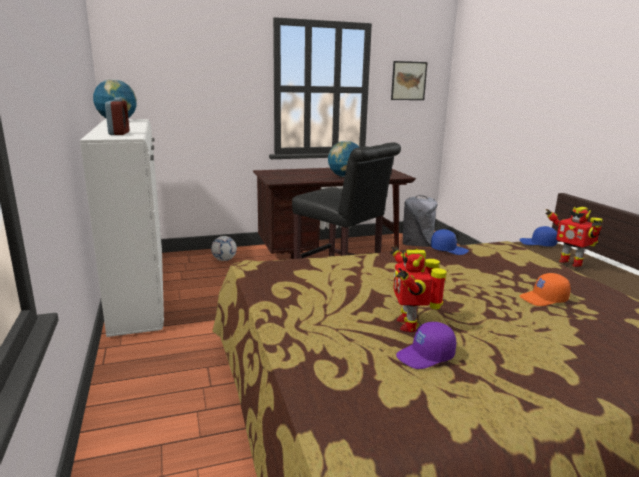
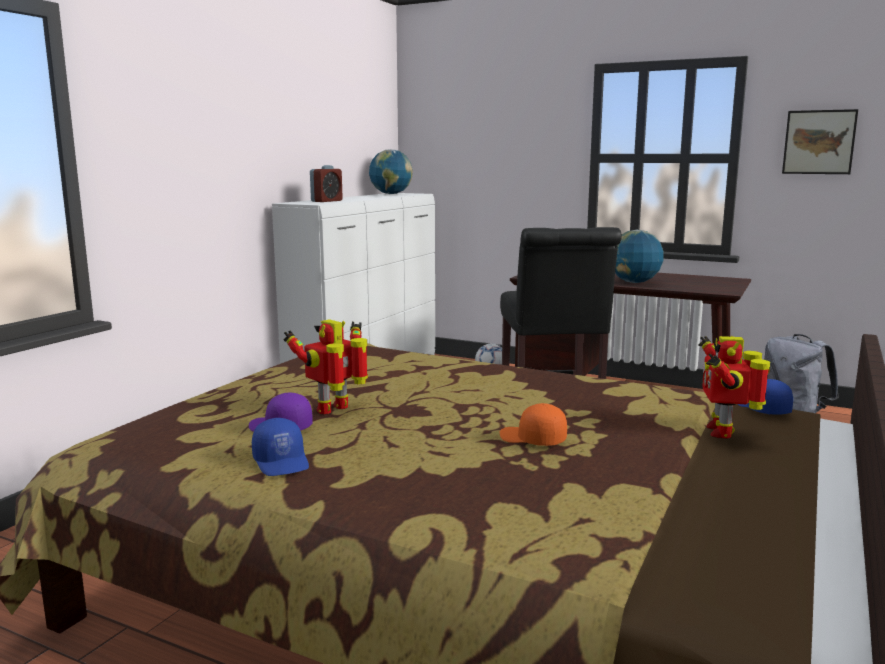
camera: 45 degrees right, 5 degrees down
(448, 250) = (583, 379): blue cap -> blue cap (282, 462)

